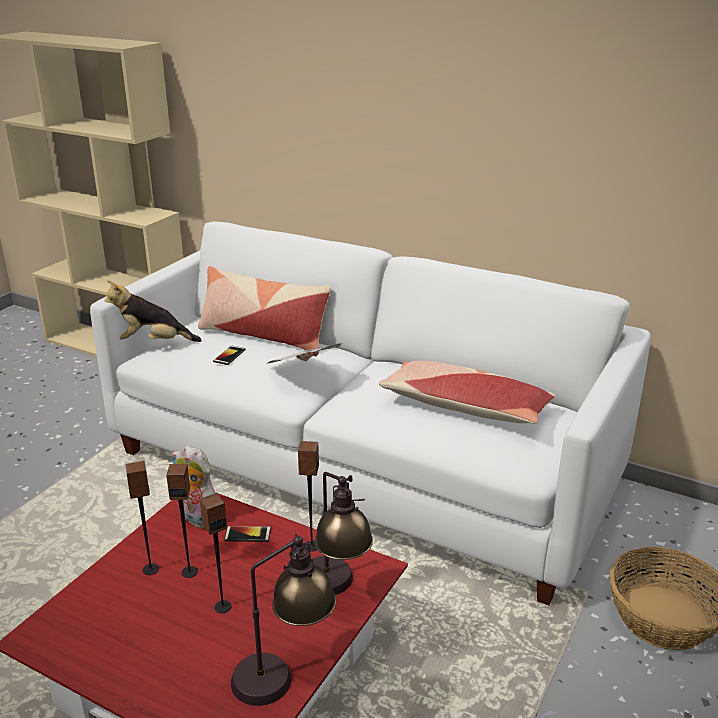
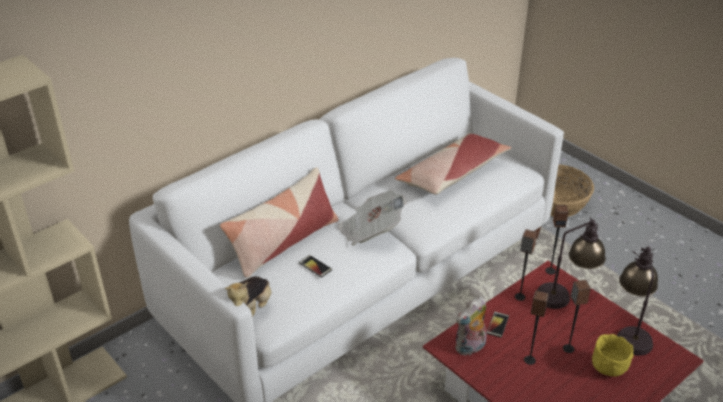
camera: 70 degrees left, 10 degrees up
(151, 569) = (521, 380): speaker -> speaker (550, 270)
(189, 654) = (608, 370): none -> yellow bowl

